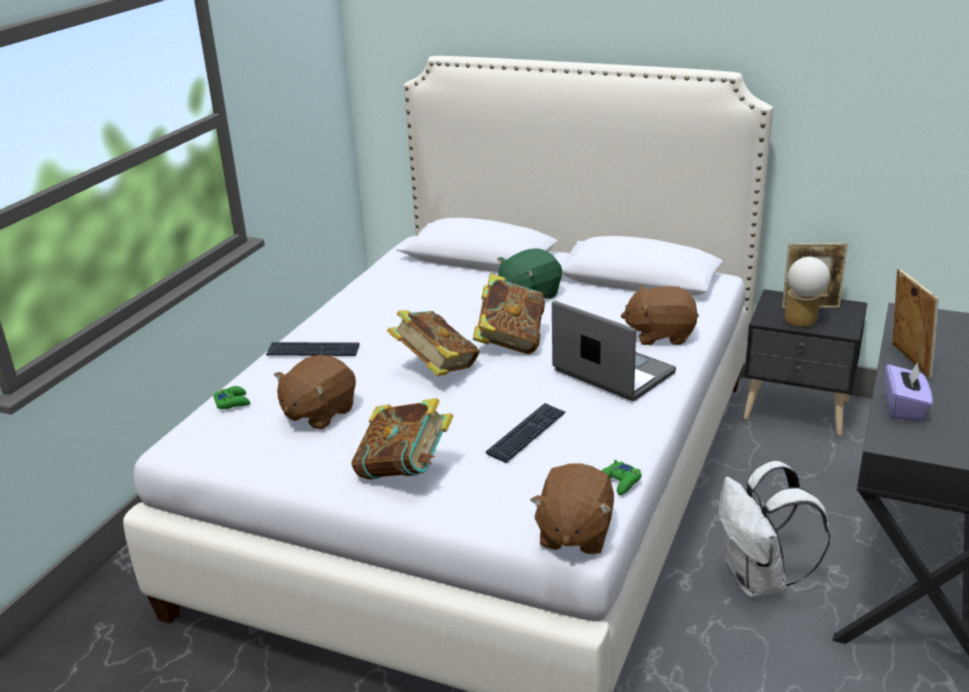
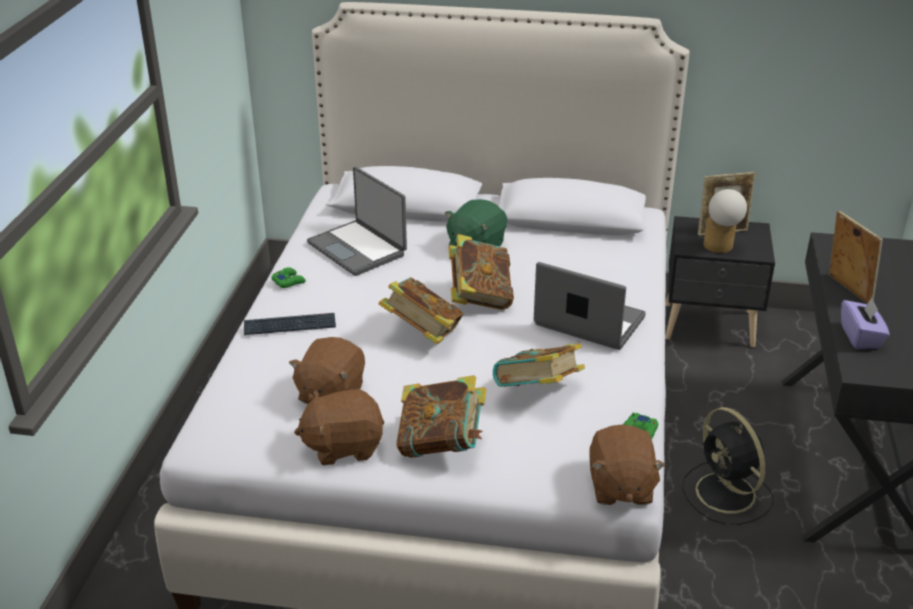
camera: 15 degrees left, 5 degrees up
(232, 402) = (236, 391): green game controller -> green game controller (288, 281)
(412, 290) = (358, 248): none -> laptop
(527, 434) = (537, 393): keyboard -> book
(660, 335) = (615, 278): brown plush toy -> brown plush toy (343, 446)
(759, 580) = (727, 495): white backpack -> black fan

